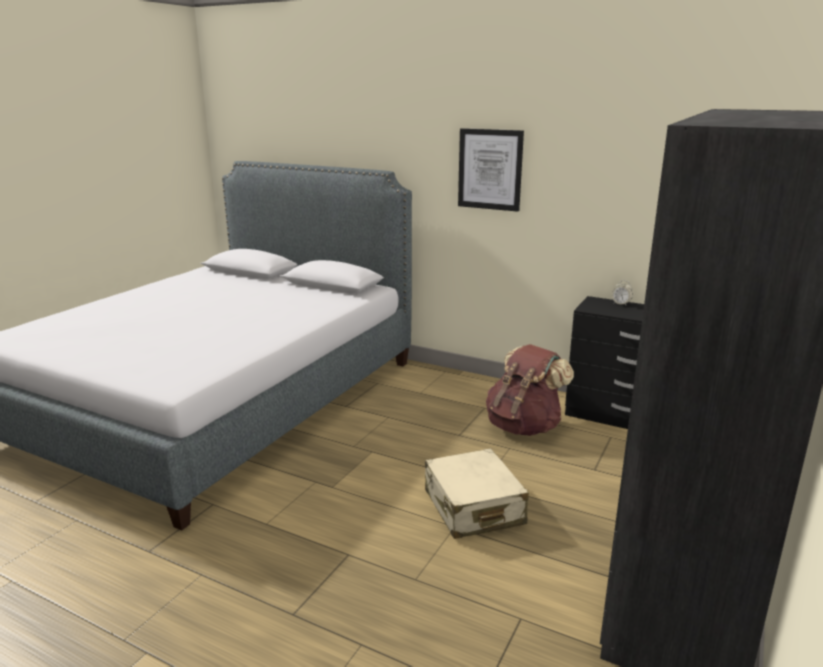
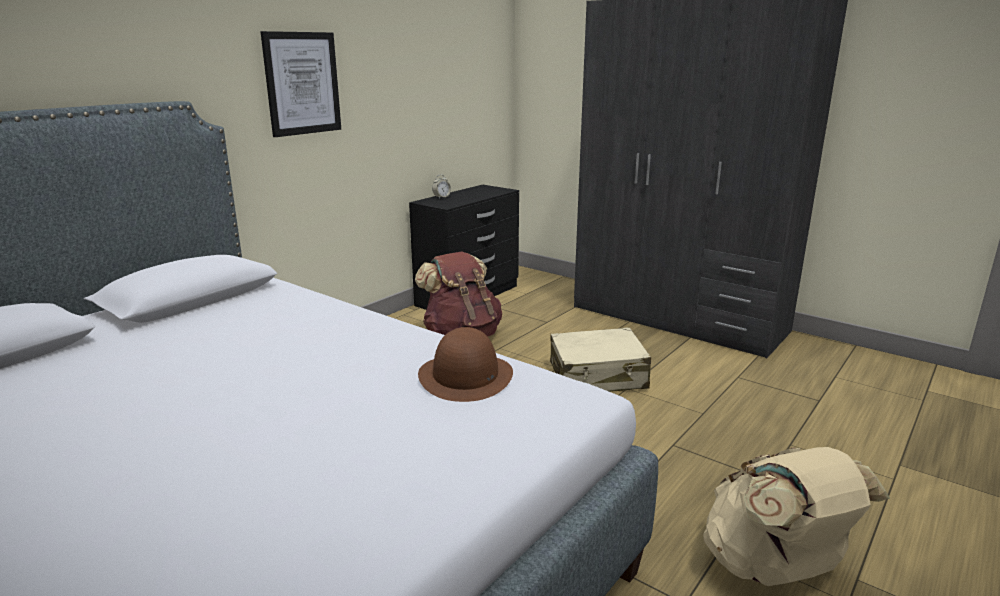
camera: 80 degrees left, 0 degrees up
(171, 601) = (774, 568): none -> beige backpack
(211, 355) = (466, 376): none -> brown hat

